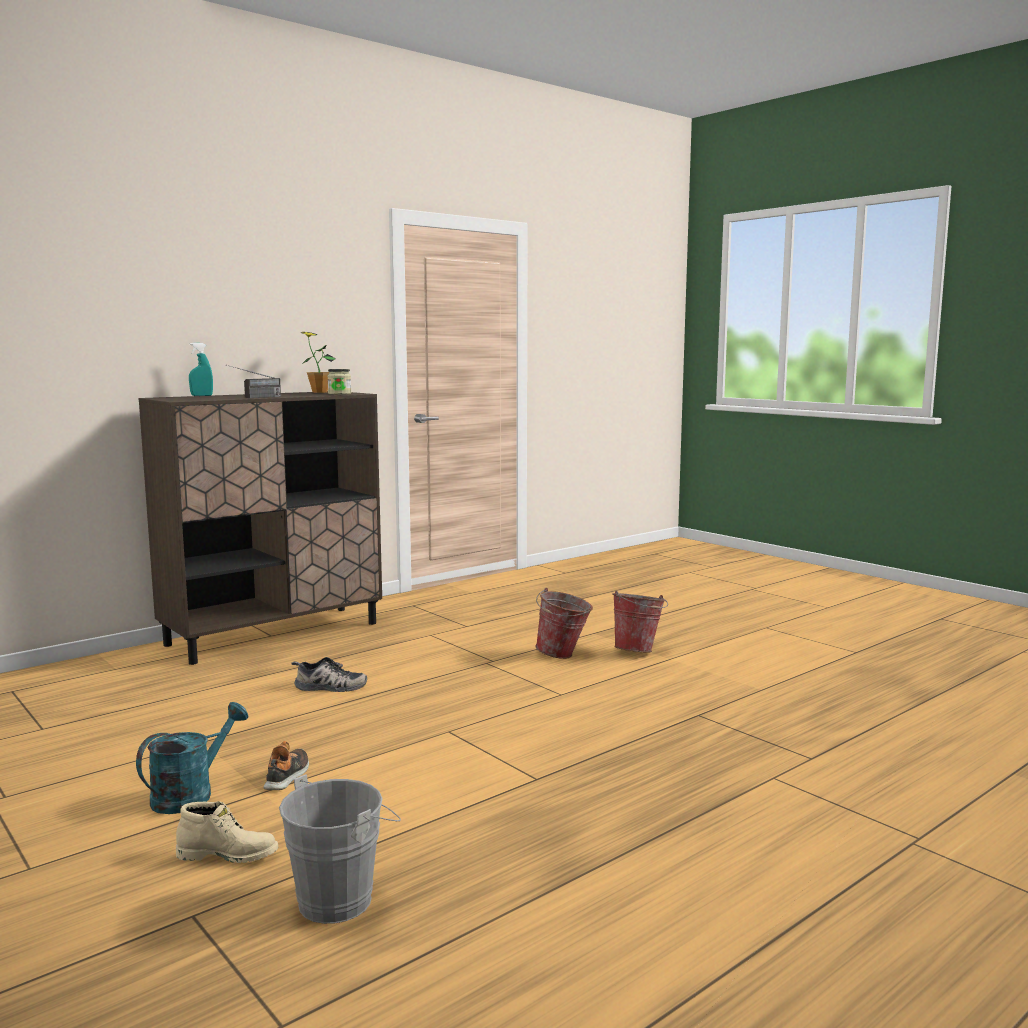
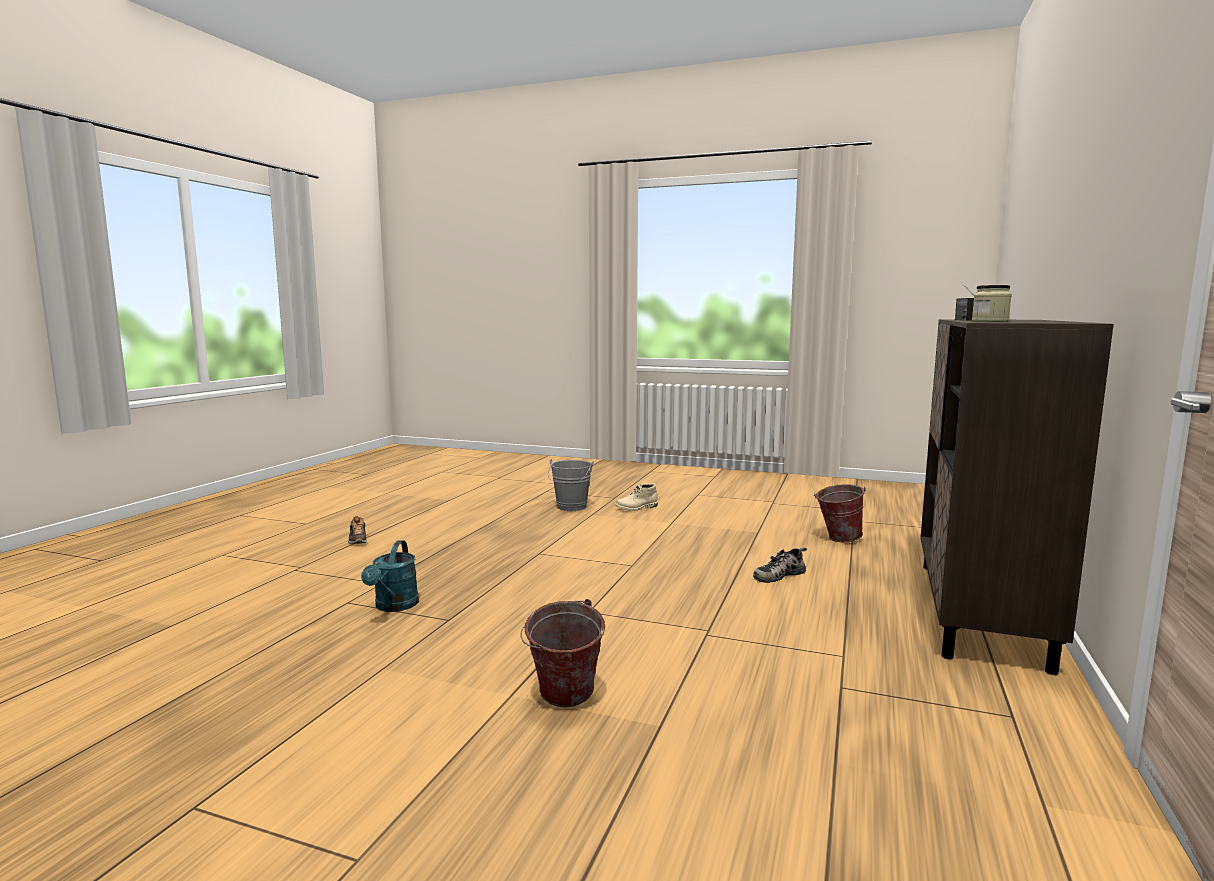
camera: 150 degrees right, 0 degrees up
(191, 794) = (700, 517): turquoise watering can -> turquoise watering can (394, 606)
(201, 396) = (1040, 320): turquoise spray bottle -> none
(288, 776) = (674, 529): shoe -> shoe (357, 539)
(319, 392) = (1061, 322): potted plant -> none
(563, 655) = (644, 663): bucket -> bucket (837, 539)

